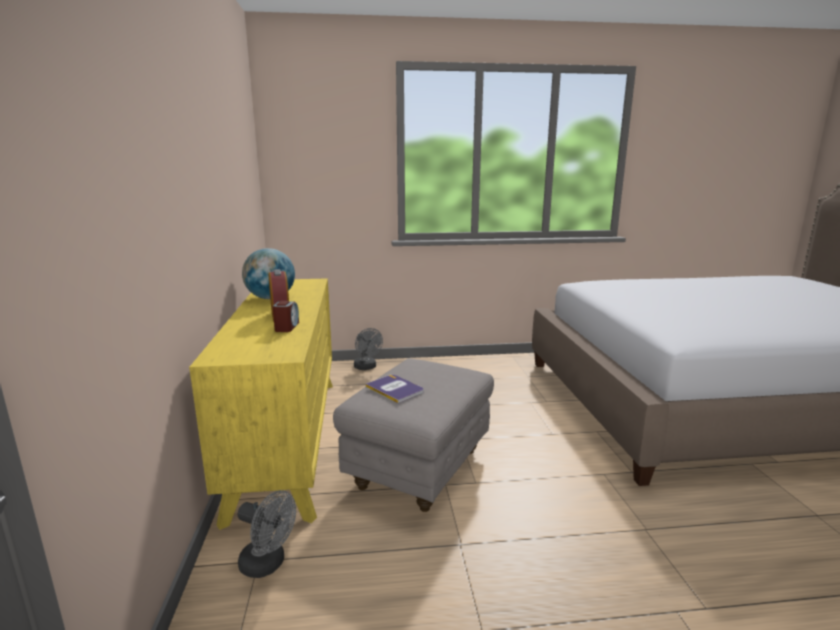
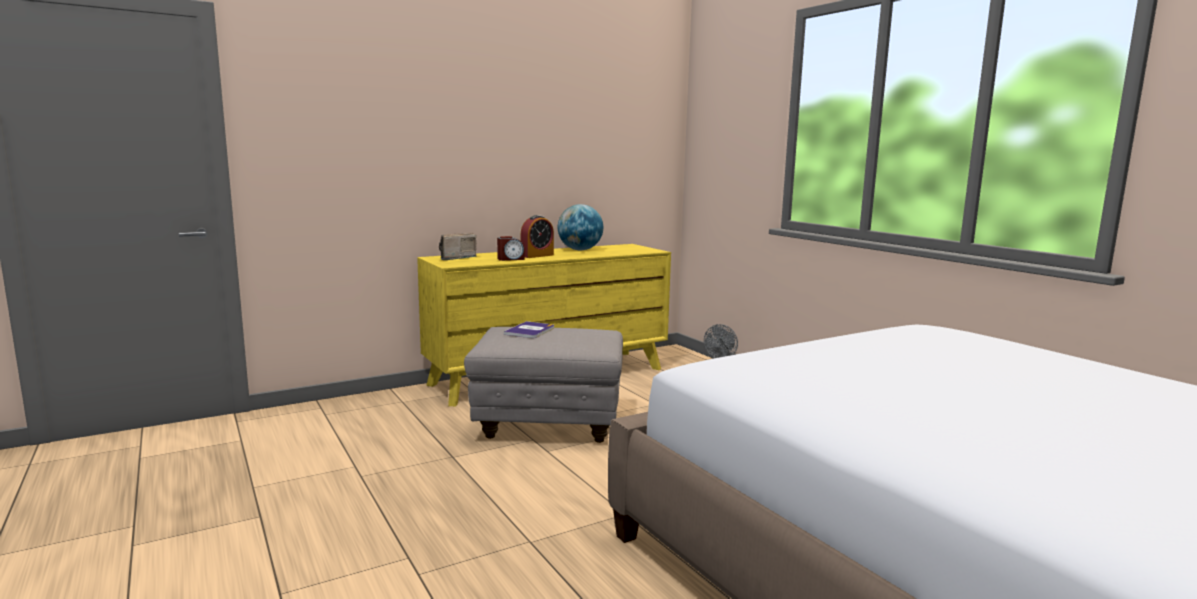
camera: 65 degrees right, 5 degrees down
(237, 348) = (455, 258): none -> radio
(268, 564) = (400, 404): grey fan -> none

